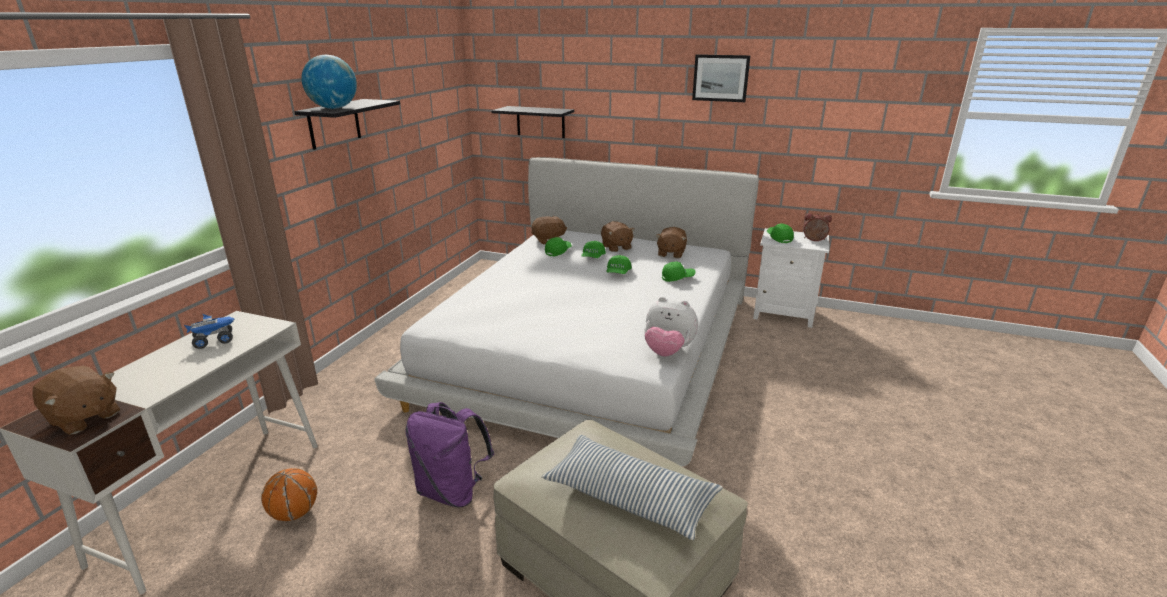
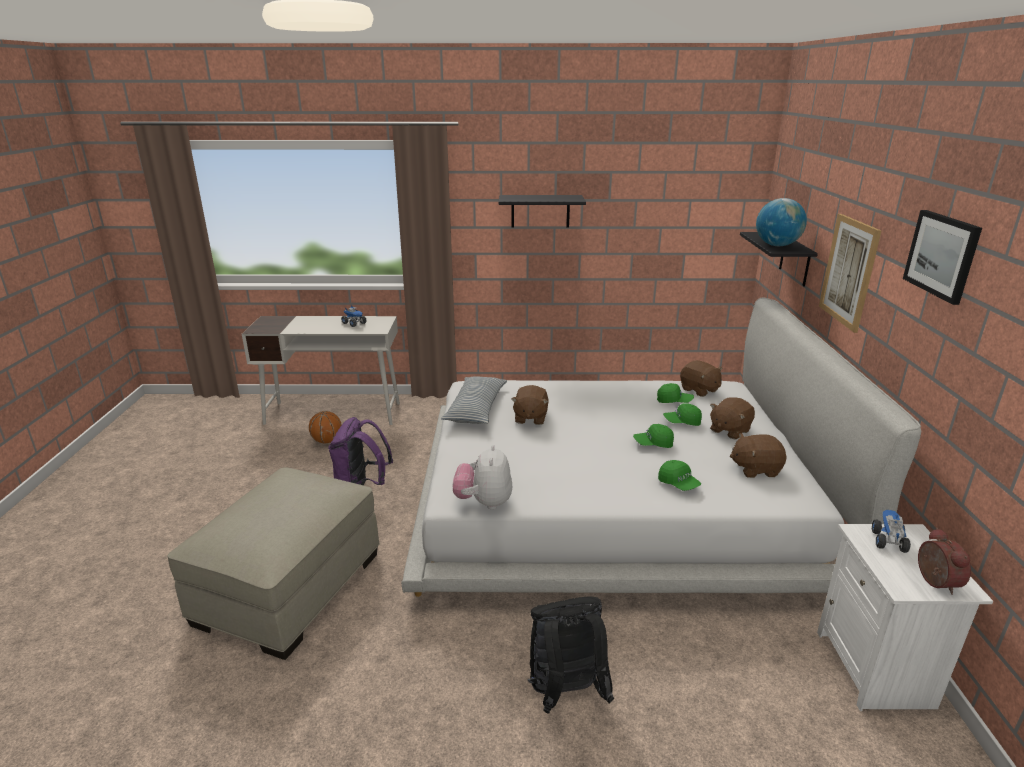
camera: 70 degrees right, 0 degrees up
(84, 418) = (269, 326): brown plush toy -> brown plush toy (530, 418)
(333, 108) = (520, 198): globe -> globe (776, 245)
(623, 112) = (849, 271): none -> picture
(630, 496) = (258, 517): pillow -> pillow (476, 408)
(779, 238) = (887, 541): green cap -> toy truck
(791, 418) = (565, 693): none -> black backpack

